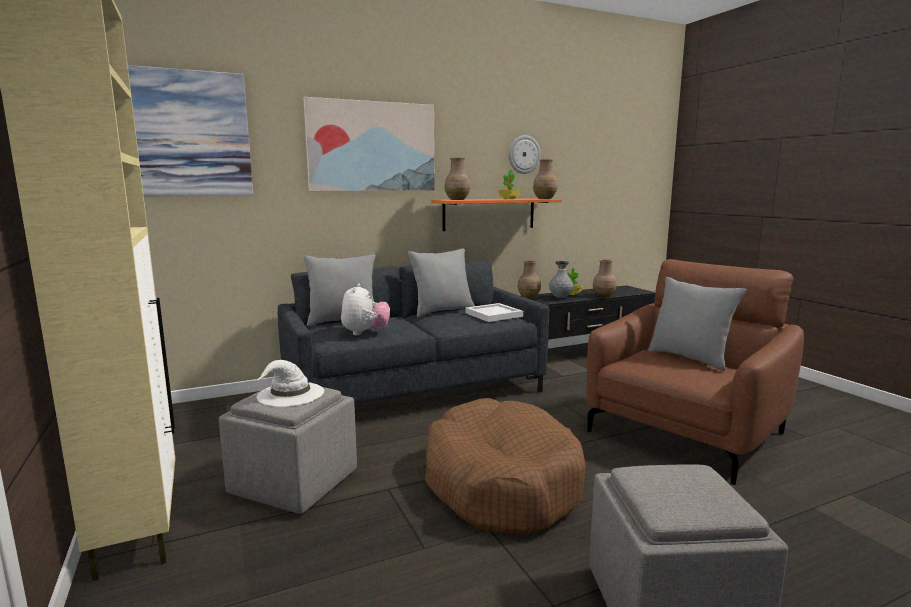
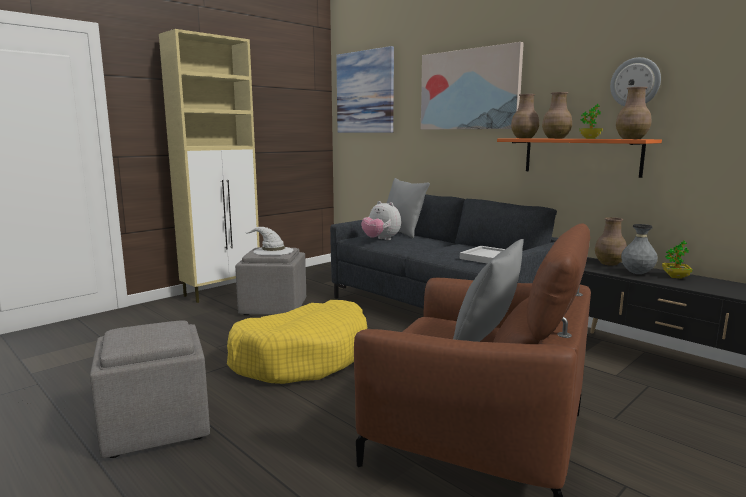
camera: 70 degrees right, 0 degrees up
(365, 333) = (381, 240): plush toy -> plush toy turned 60 degrees clockwise
(442, 311) = (475, 246): grey pillow -> none
(500, 482) = (302, 357): brown dog bed -> yellow dog bed
(603, 296) = (703, 289): brown vase -> brown vase (556, 138)

